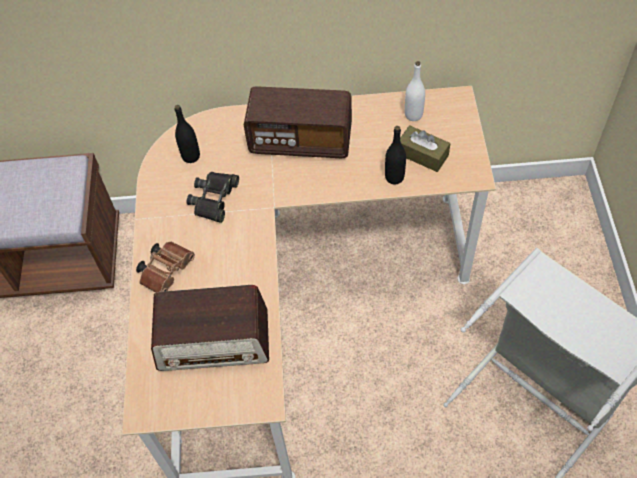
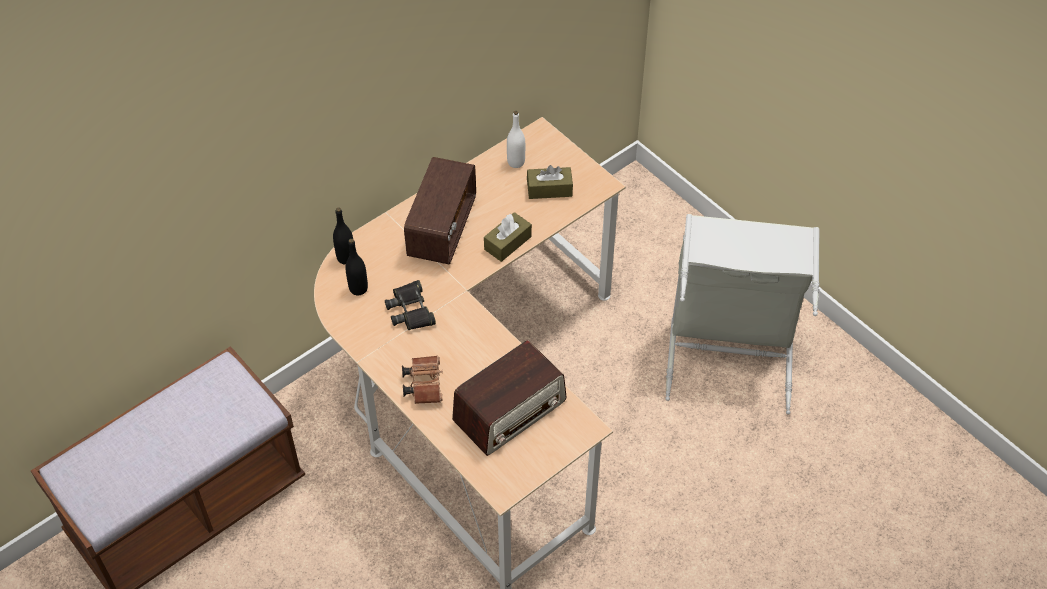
camera: 40 degrees left, 5 degrees down
(301, 141) = (442, 228): radio -> radio turned 45 degrees counterclockwise
(344, 184) = (507, 243): none -> brown tissue box
(394, 177) = (542, 217): black bottle -> black bottle (346, 258)

